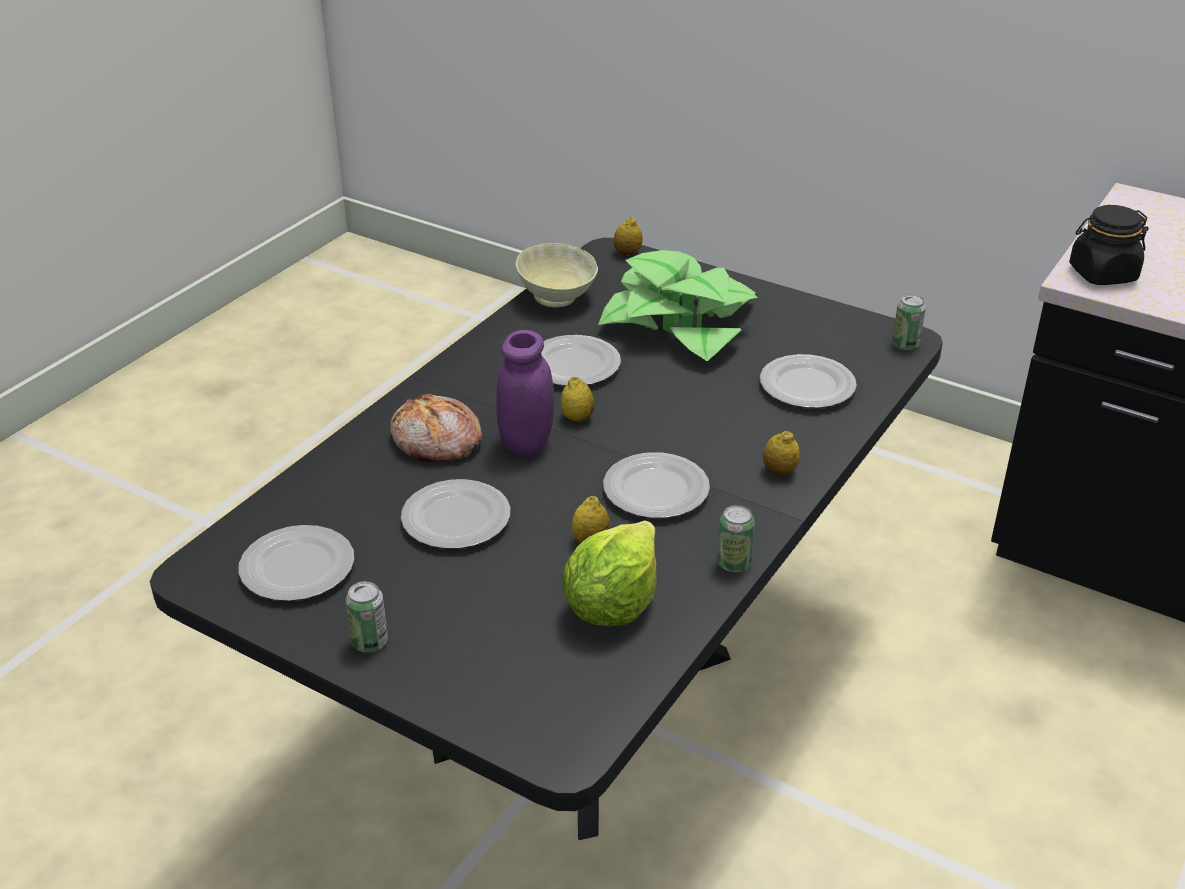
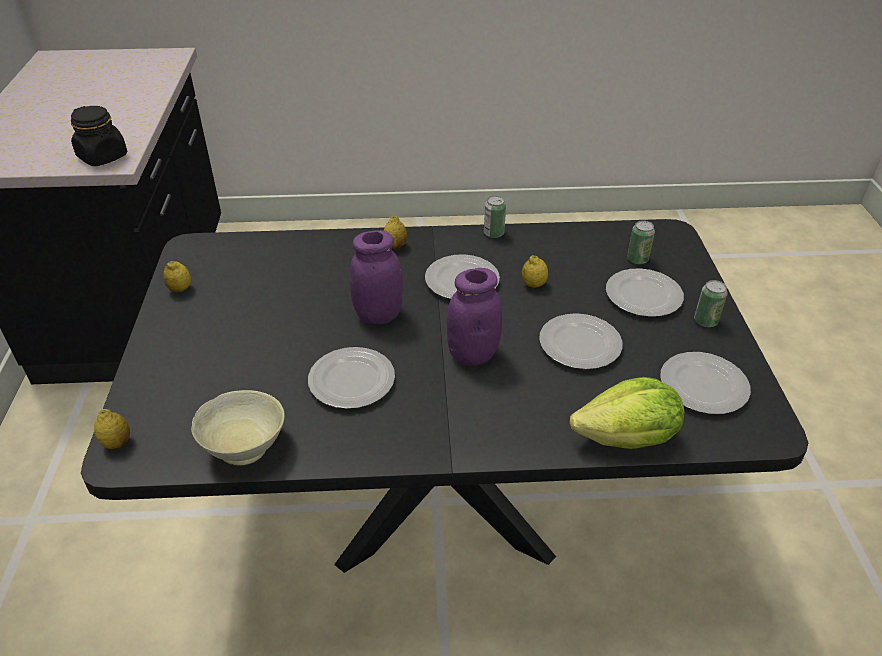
camera: 125 degrees left, 5 degrees up
(436, 442) = (518, 400): bread -> none
(577, 418) = (419, 346): lemon -> lemon (180, 289)
(612, 604) = (570, 257): lettuce -> lettuce (627, 439)
(654, 412) = (378, 315): none -> purple jar
(680, 321) = (236, 355): potted plant -> none
(806, 386) = (287, 266): plate -> plate (643, 296)
(905, 344) = (198, 245): can -> can (637, 259)

